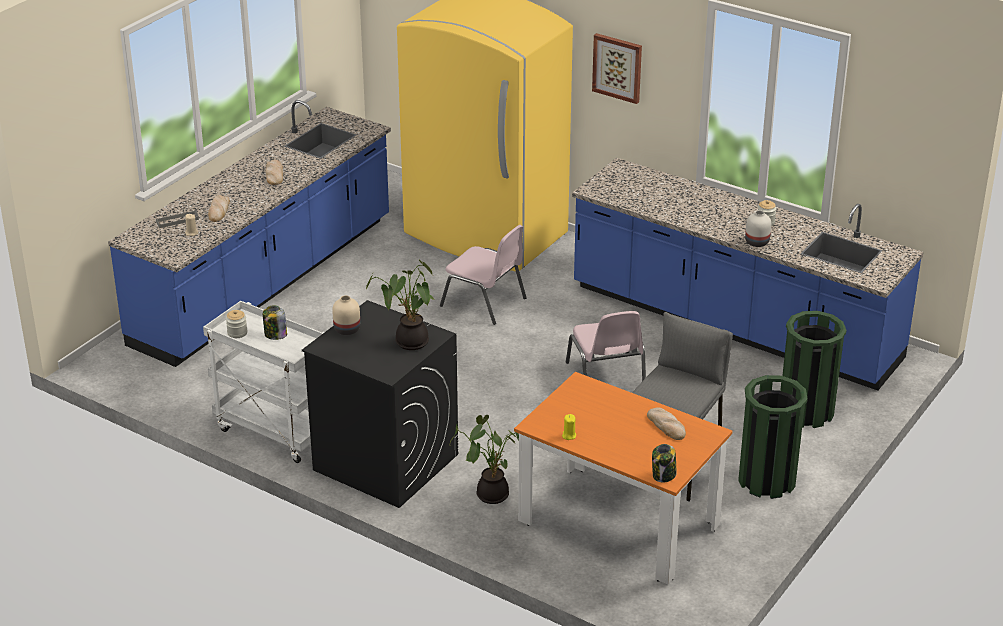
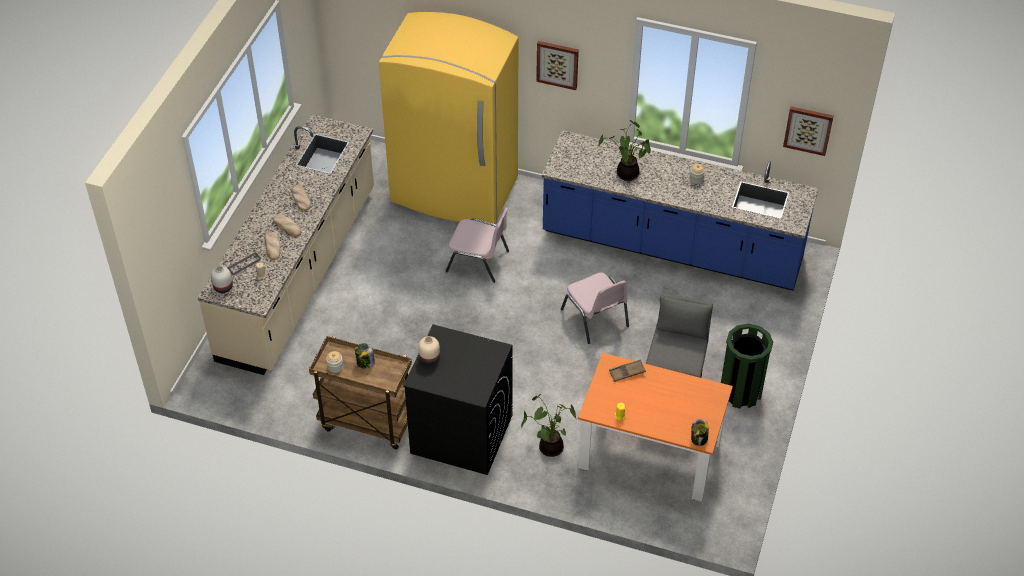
camera: 15 degrees left, 15 degrees up
(265, 282) = (299, 274): blue counter -> beige counter
(274, 431) = (366, 422): white cart -> brown cart
(409, 342) = (481, 361): potted plant -> potted plant (625, 174)
(598, 395) = (627, 372): none -> brown tray
(666, 426) = (685, 391): bread -> bread (287, 226)
(757, 242) = (697, 201): white vase -> white vase (224, 287)
(806, 411) = (749, 321): green trash can -> none
(914, 168) = (808, 130): none -> picture

